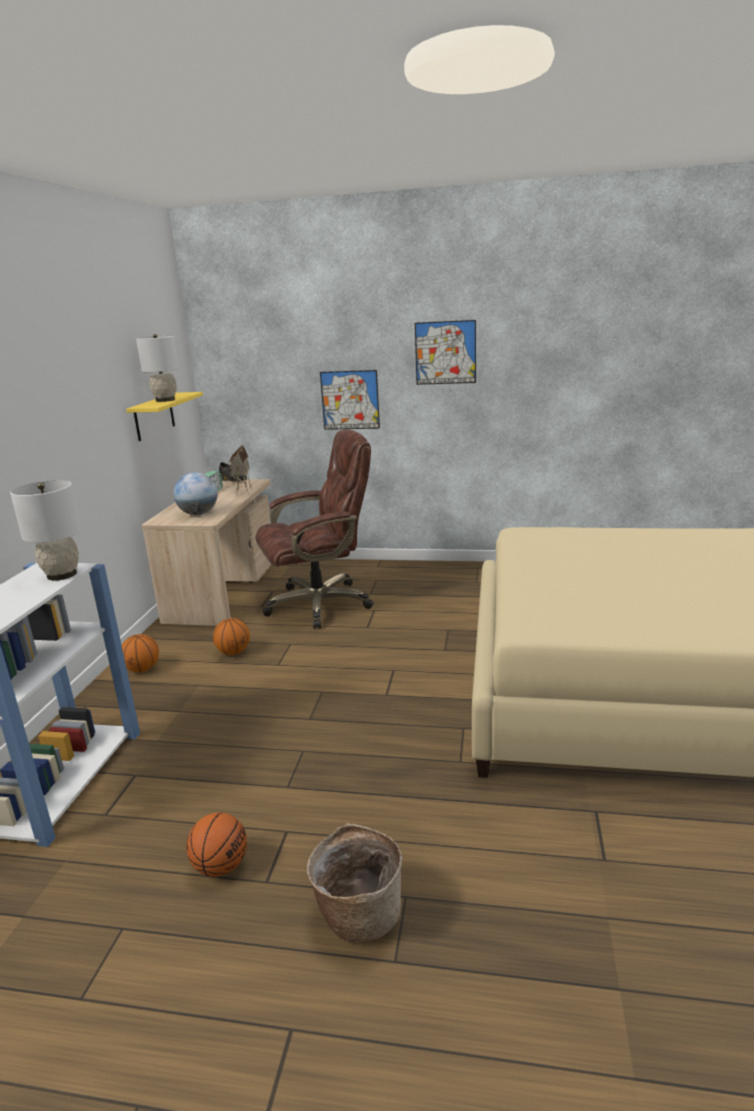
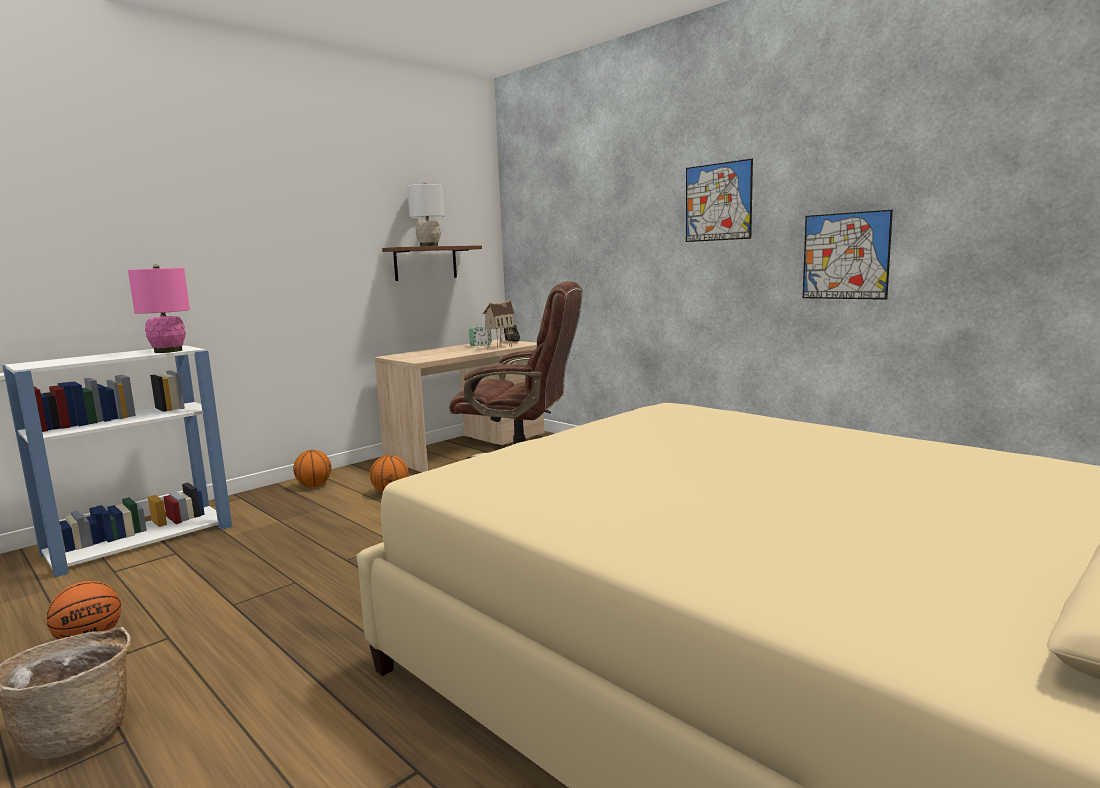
camera: 35 degrees right, 10 degrees down
(62, 574) = (168, 351): white table lamp -> pink table lamp
(154, 416) = (425, 263): yellow shelf -> brown shelf
(198, 514) = (427, 356): globe -> none
(350, 400) = (622, 261): picture -> picture (845, 256)

